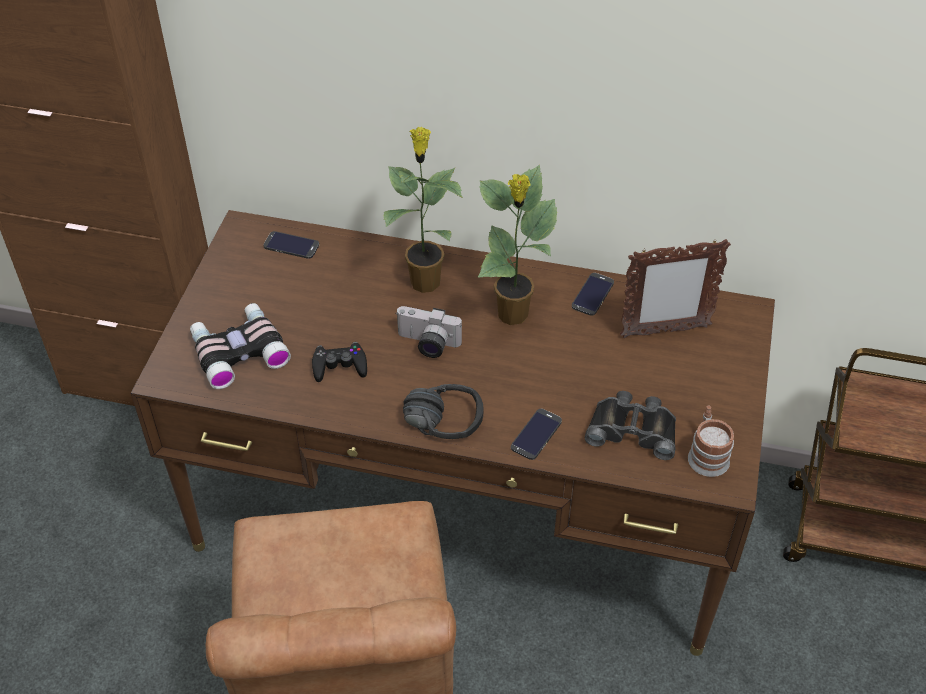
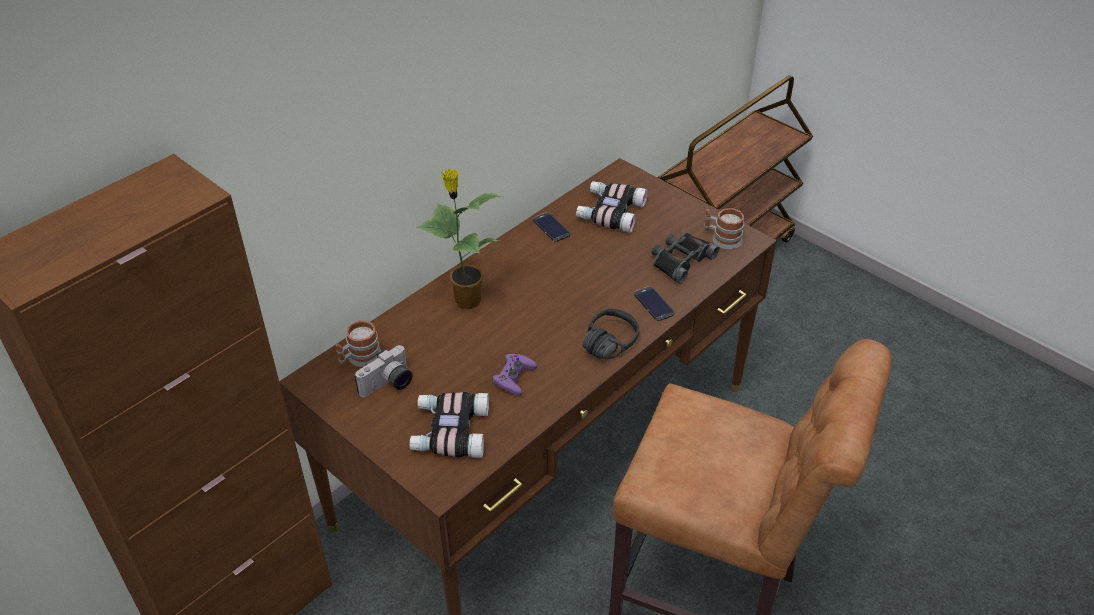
camera: 60 degrees left, 5 degrees down
(291, 245) = (359, 358): phone -> mug
(339, 366) = (514, 378): black game controller -> purple game controller
(427, 344) = (531, 323): camera -> camera (388, 385)
(513, 315) = (539, 271): potted plant -> none
(664, 331) = (610, 212): picture frame -> binoculars

